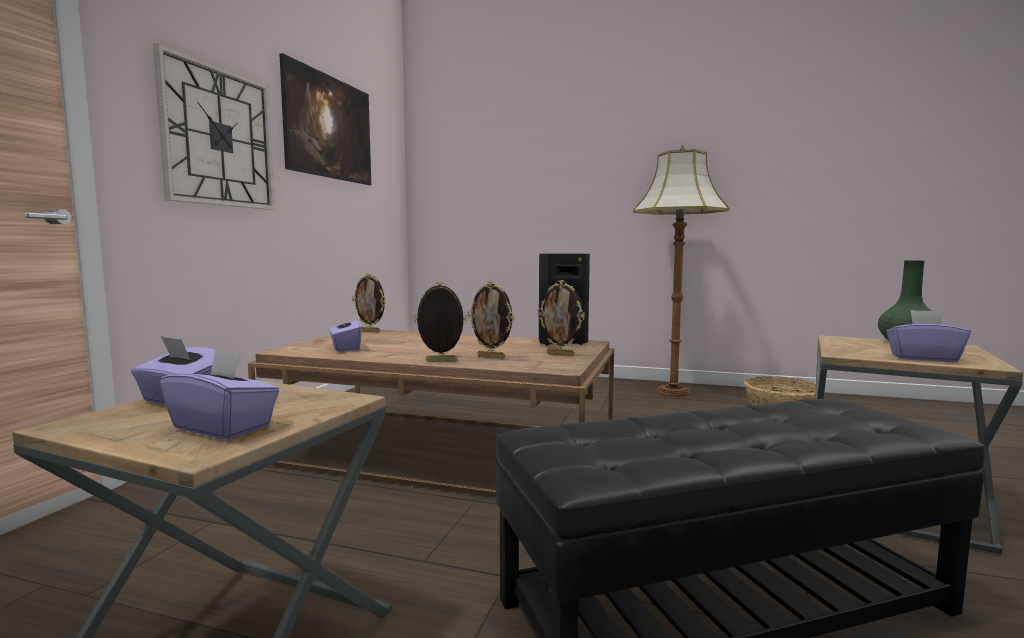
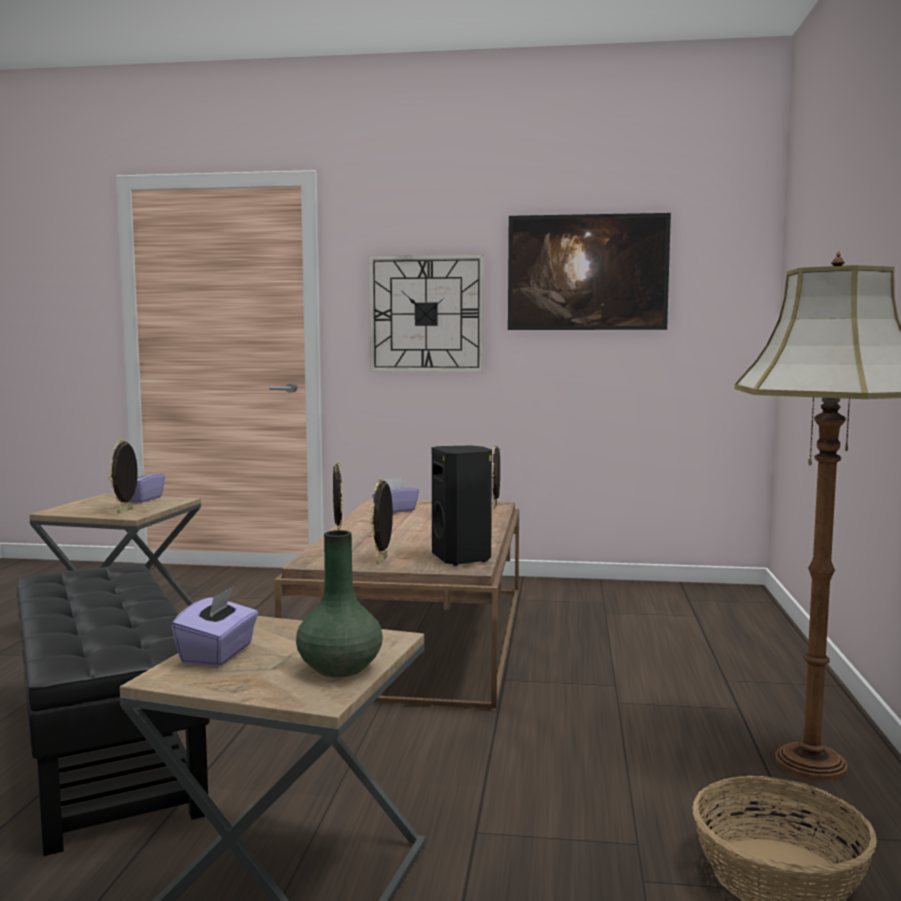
camera: 80 degrees right, 0 degrees up
(223, 428) = (88, 509): purple tissue box -> none
(491, 357) = (363, 543): picture frame -> picture frame (126, 510)

